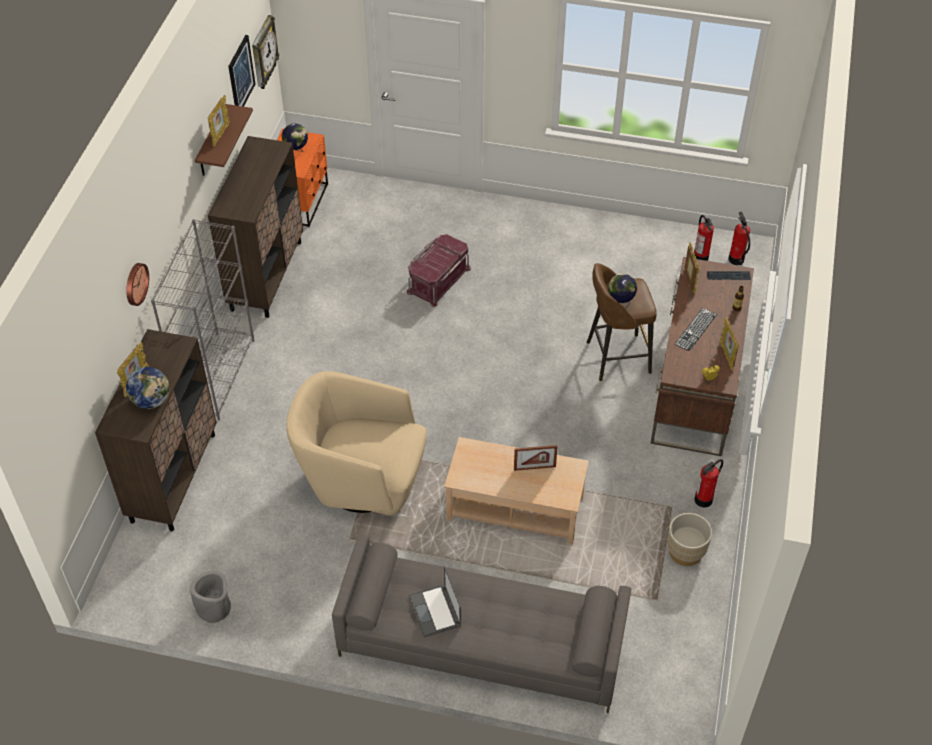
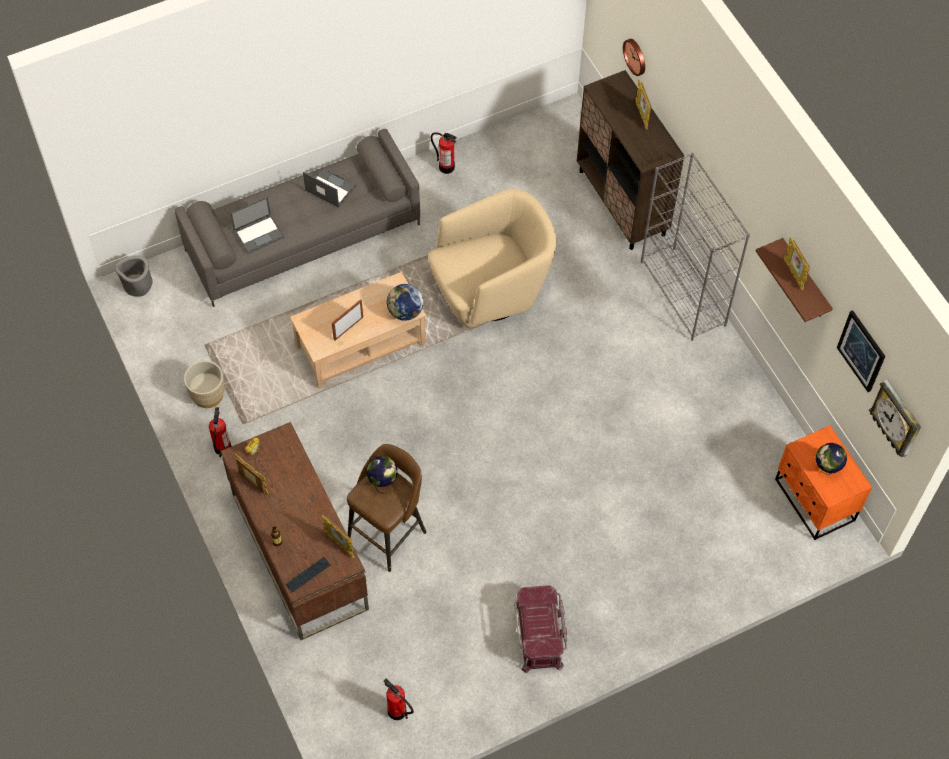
camera: 140 degrees right, 10 degrees up
(135, 284) = (696, 125): wall clock -> wall clock (636, 56)
(151, 400) = (616, 111): globe -> globe (405, 312)
(215, 608) = (497, 146): grey planter -> grey planter (137, 285)
(266, 275) = (752, 405): brown cabinet -> none
(438, 279) = (609, 505): red storage box -> red storage box (539, 635)
(542, 611) = (259, 233): none -> laptop
(695, 329) = (297, 494): keyboard -> none
(736, 259) = (361, 734): fire extinguisher -> fire extinguisher (446, 167)

